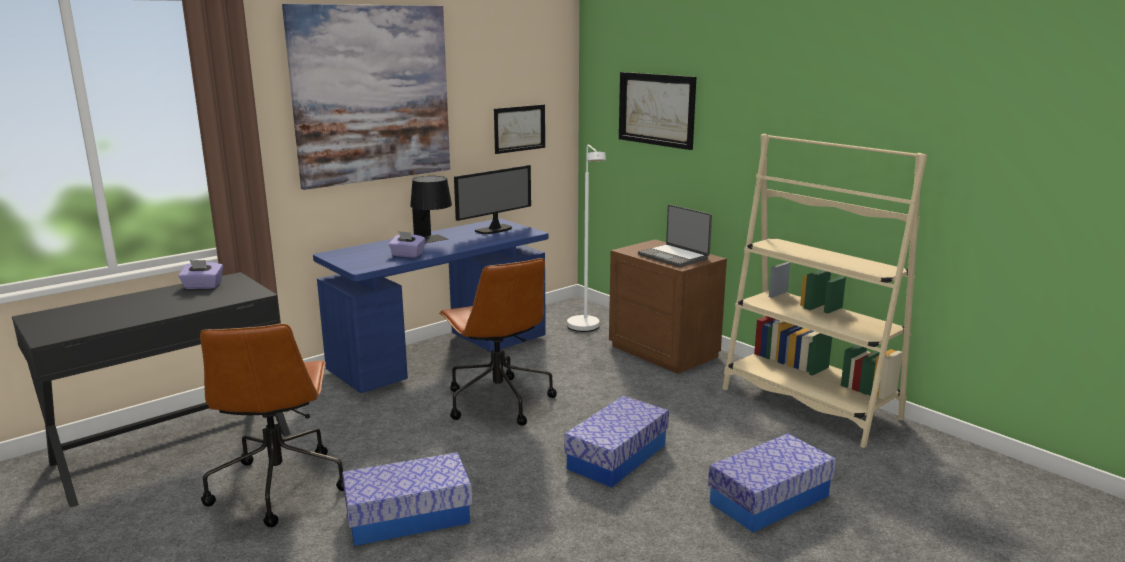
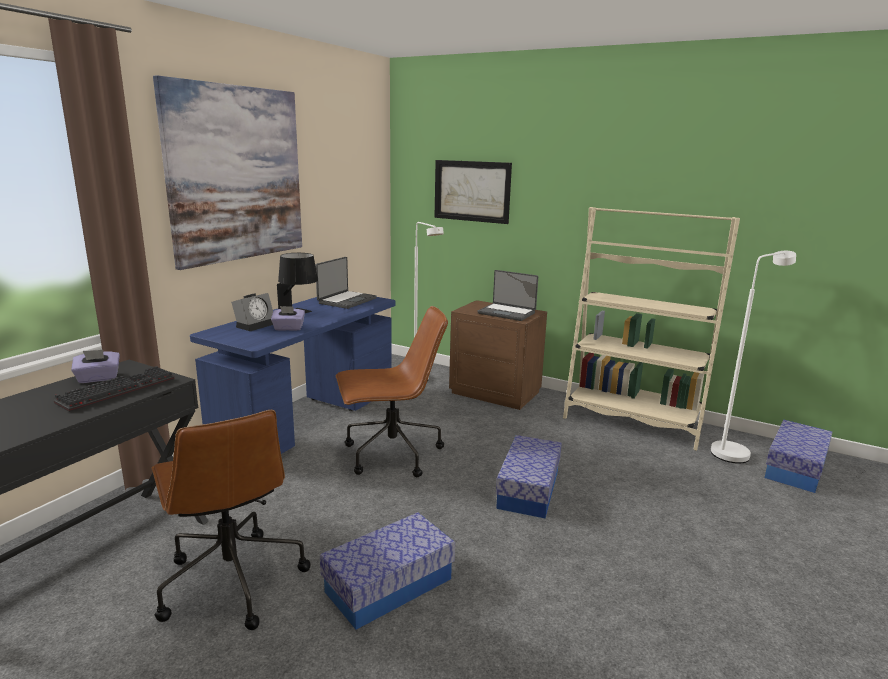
camera: 20 degrees left, 0 degrees up
(209, 297) = (118, 390): none -> keyboard
(380, 249) = (256, 325): none -> alarm clock
(495, 230) = (346, 300): monitor -> laptop
(497, 401) = (391, 455): brown office chair -> brown office chair turned 60 degrees counterclockwise
(519, 128) = (351, 209): picture -> none
(769, 499) = (669, 505): storage box -> storage box (795, 468)
(916, 456) = (734, 451): none -> white floor lamp

